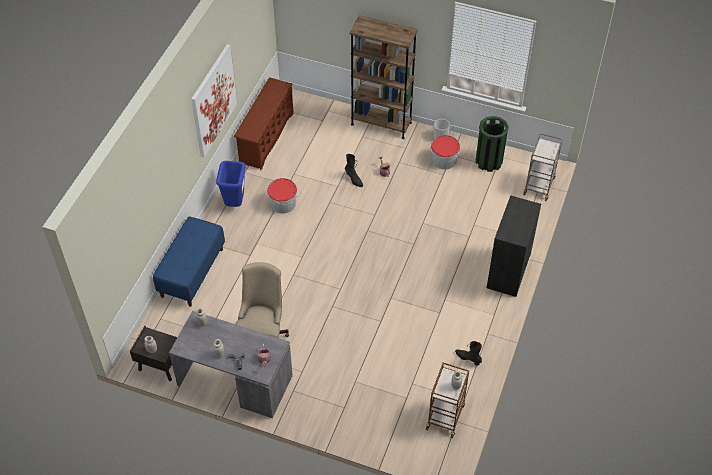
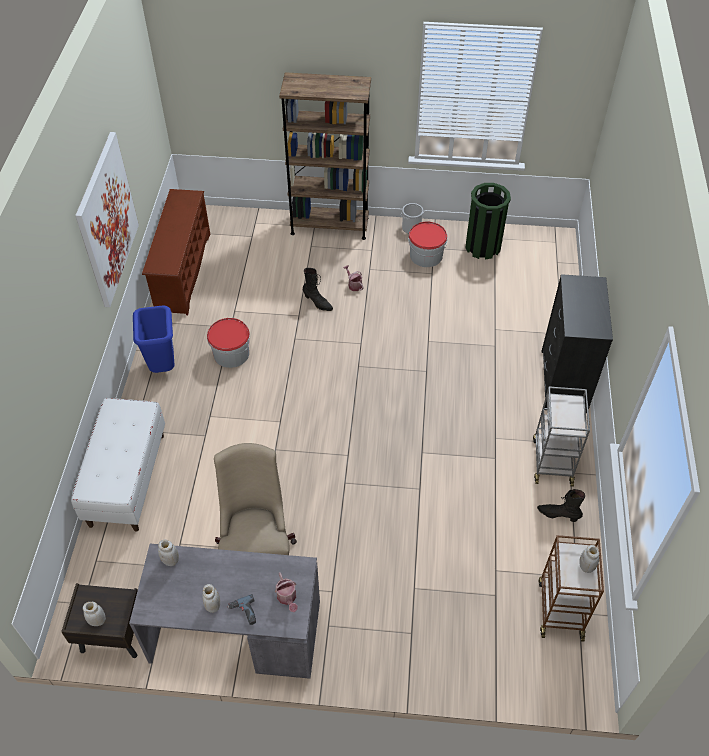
camera: 15 degrees left, 0 degrees up
(192, 272) = (127, 479): blue bench -> white bench
(539, 185) = (556, 263): grey cart -> grey cart (552, 460)

